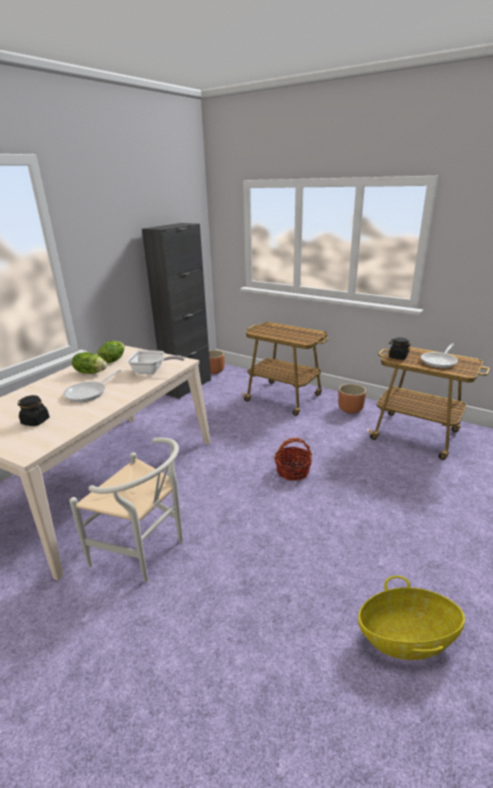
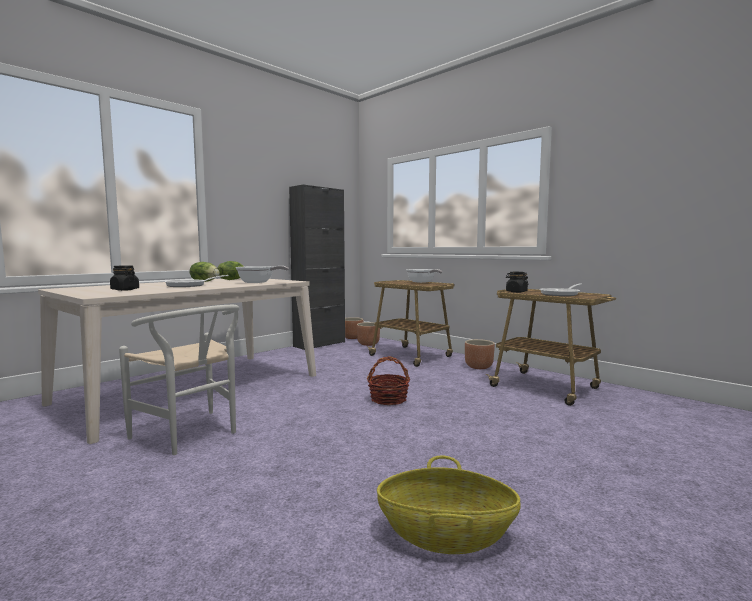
camera: 10 degrees right, 20 degrees down
(234, 381) = (368, 344): none -> brown planter
(294, 330) = (422, 282): none -> frying pan

